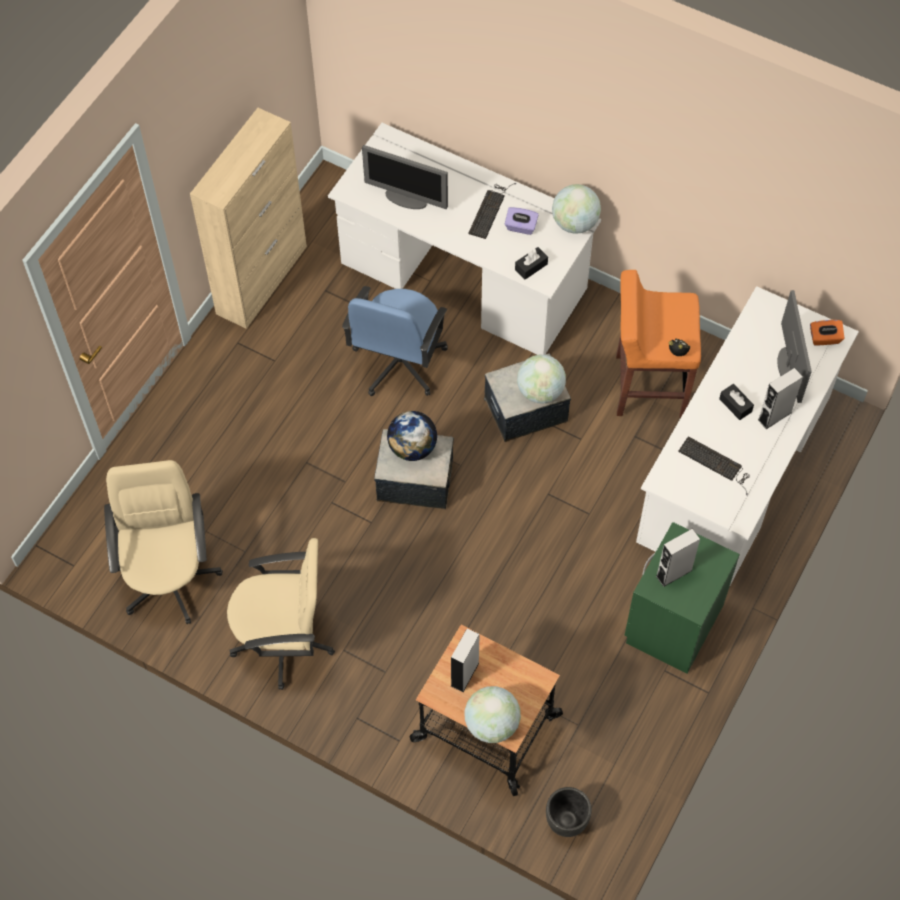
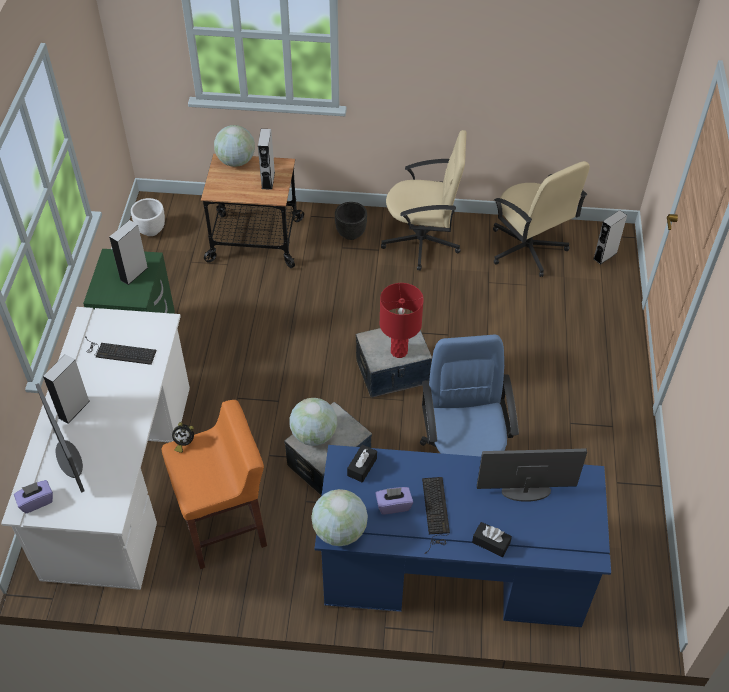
camera: 155 degrees right, 10 degrees down
(90, 534) = (605, 255): none -> grey speaker
(262, 279) = (636, 491): beige cabinet -> none
(285, 640) = (422, 242): beige office chair -> beige office chair turned 150 degrees counterclockwise
(412, 448) = (398, 351): globe -> red table lamp
(464, 276) = (453, 570): white desk -> blue desk
(566, 821) = (179, 211): black planter -> black planter (351, 234)
(613, 800) = (151, 230): none -> white planter
(735, 405) = (114, 406): black tissue box -> black tissue box (491, 543)
(824, 339) = (36, 501): orange tissue box -> purple tissue box

